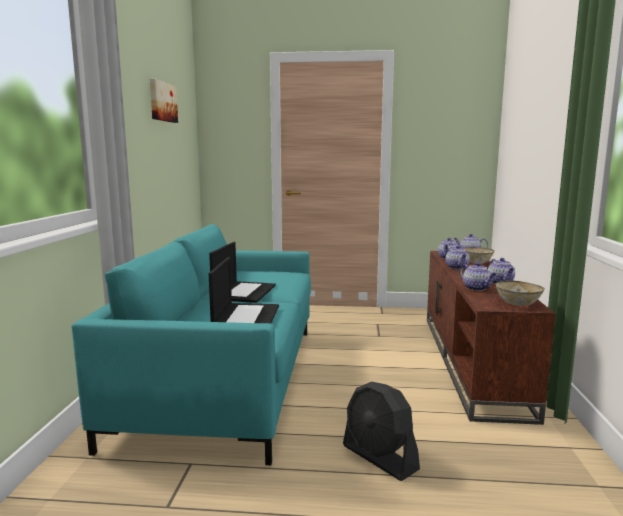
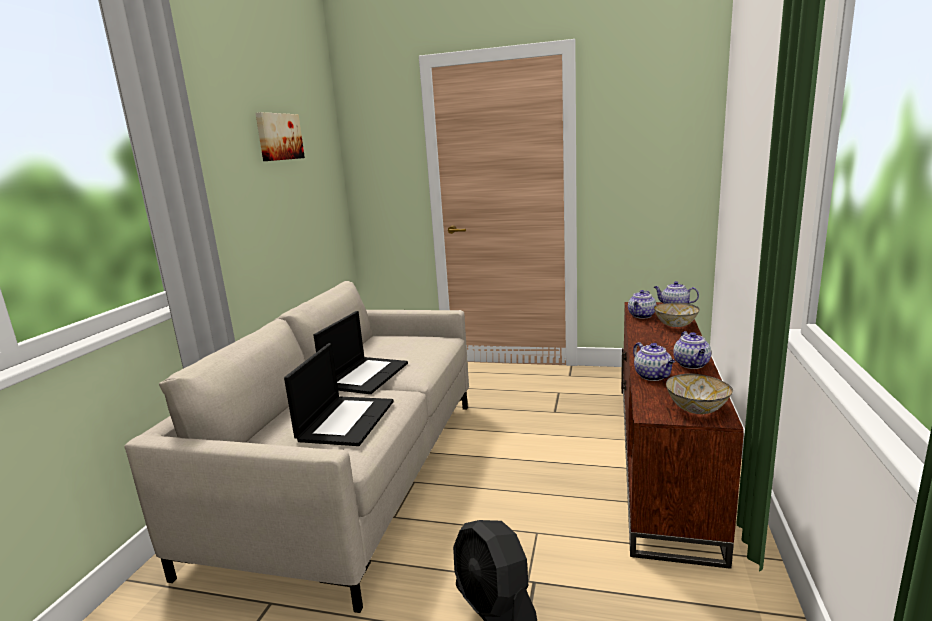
camera: 10 degrees right, 5 degrees up
(227, 379) = (353, 475): turquoise sofa -> beige sofa
(457, 267) = (645, 334): teapot -> none

